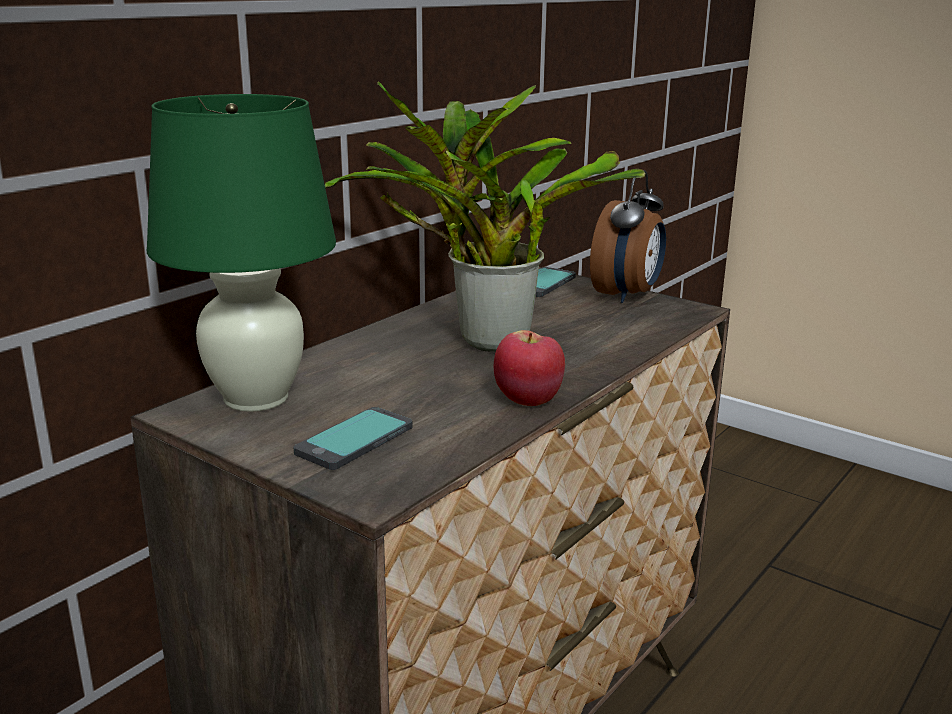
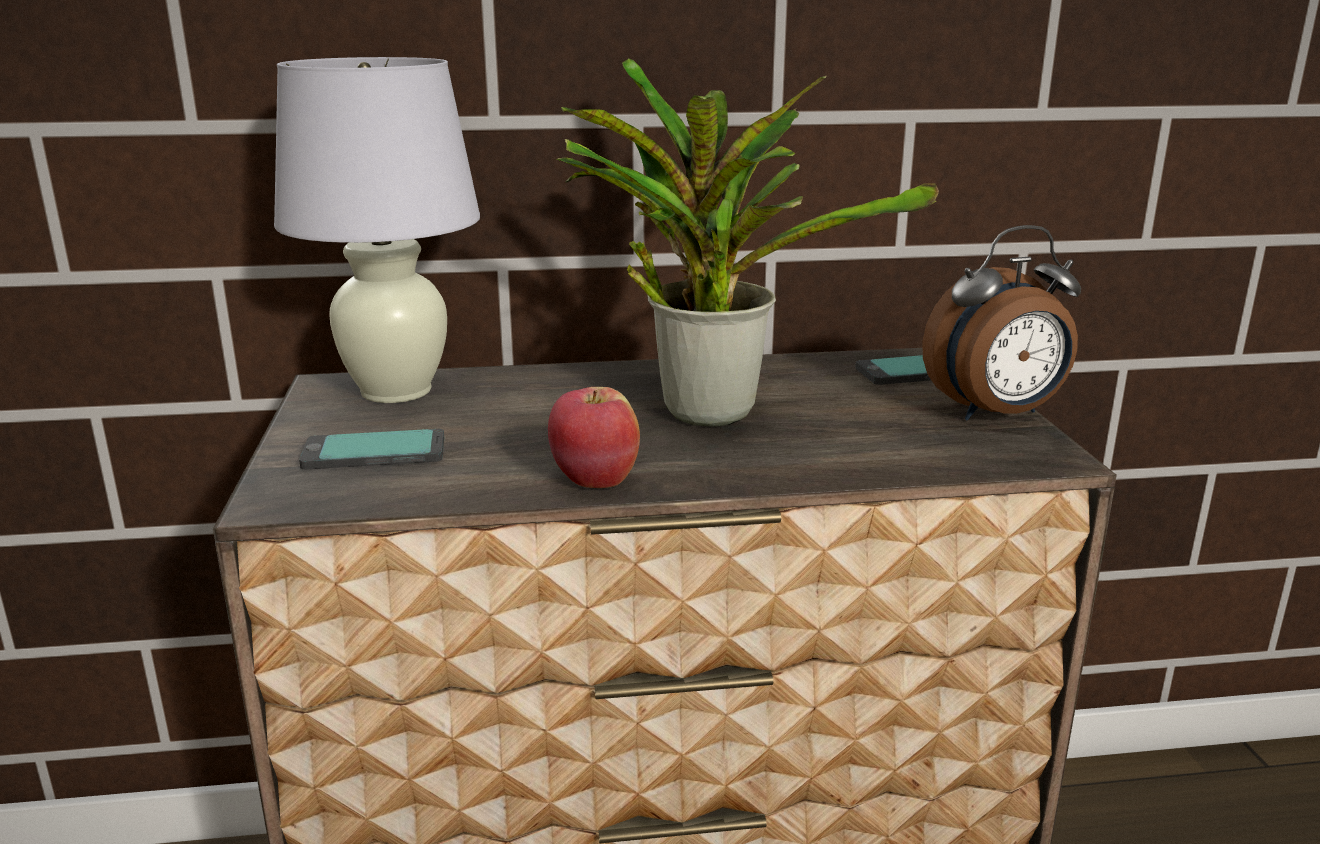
camera: 45 degrees right, 0 degrees up
(257, 398) = (396, 391): green table lamp -> white table lamp

